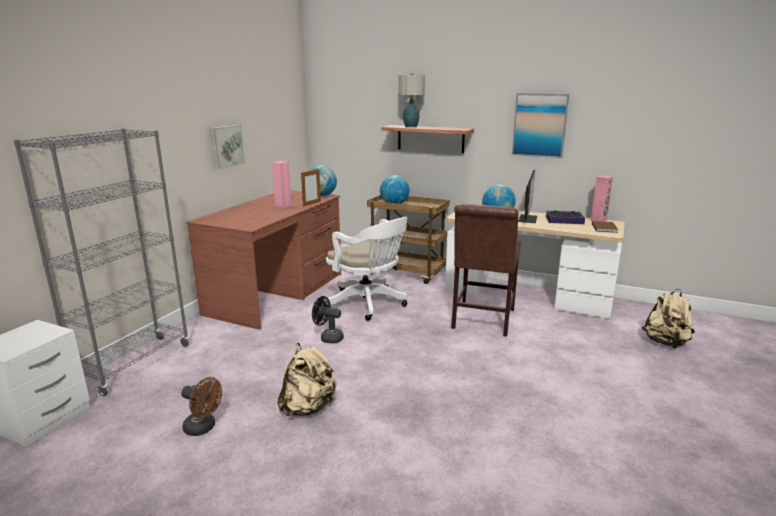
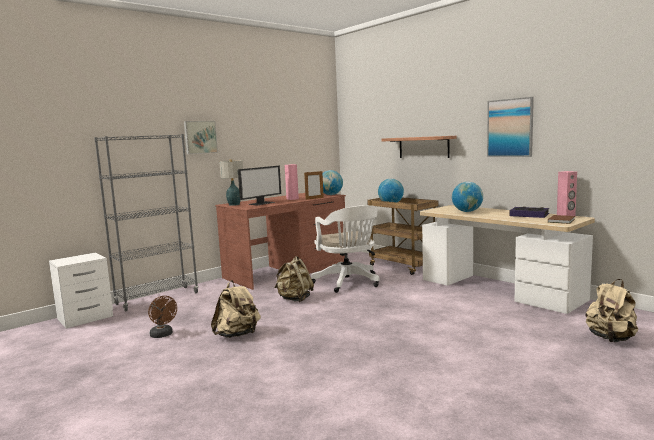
camera: 25 degrees right, 10 degrees down
(226, 146) = (255, 153): picture -> picture (200, 137)
(328, 338) = (295, 299): black fan -> beige backpack
(410, 127) = (405, 137): table lamp -> table lamp (234, 204)
(482, 320) = (433, 302): brown chair -> none
(527, 218) = (493, 213): monitor -> monitor (261, 203)

